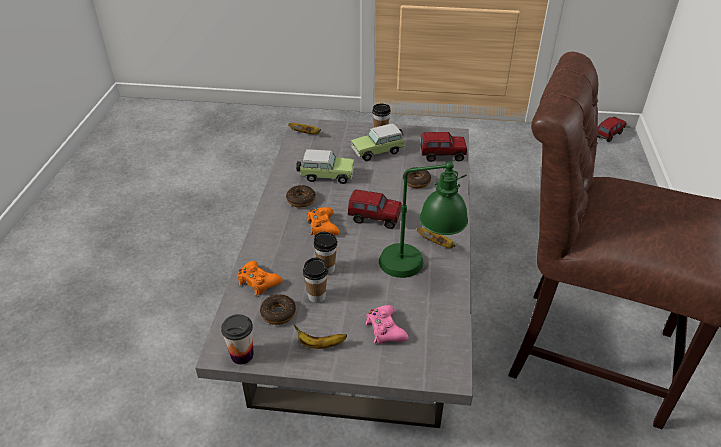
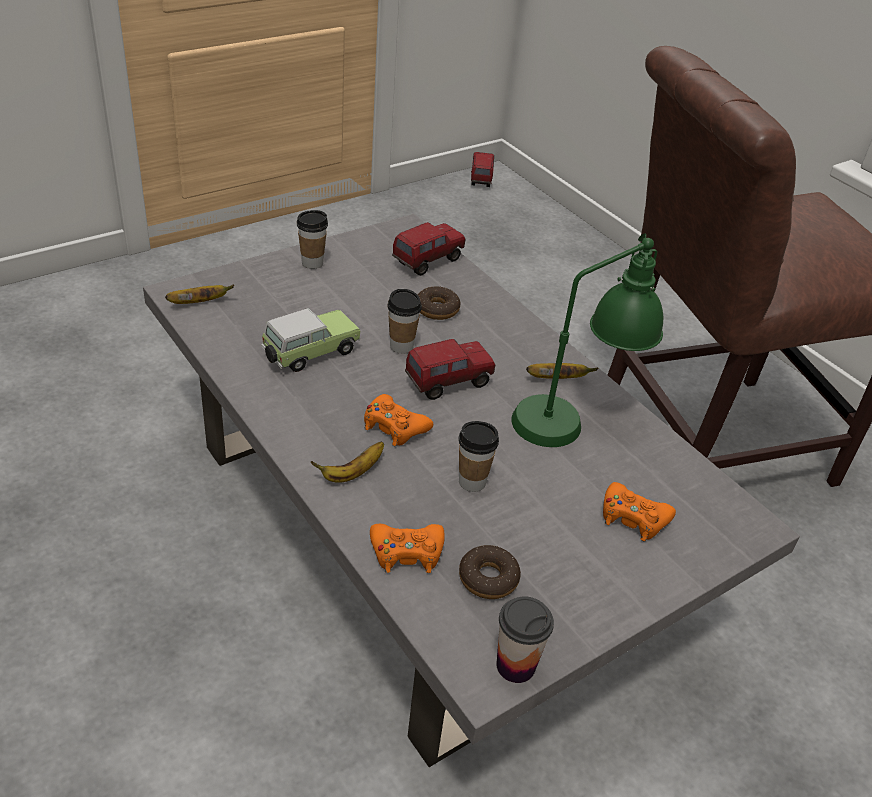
camera: 45 degrees left, 0 degrees up
(301, 200) = (317, 404): donut -> none
(316, 296) = (506, 525): cup -> cup (401, 346)
(320, 344) = (589, 585): banana -> banana (352, 473)
(379, 151) = (339, 287): toy car -> none
(385, 329) = (633, 518): pink game controller -> orange game controller

